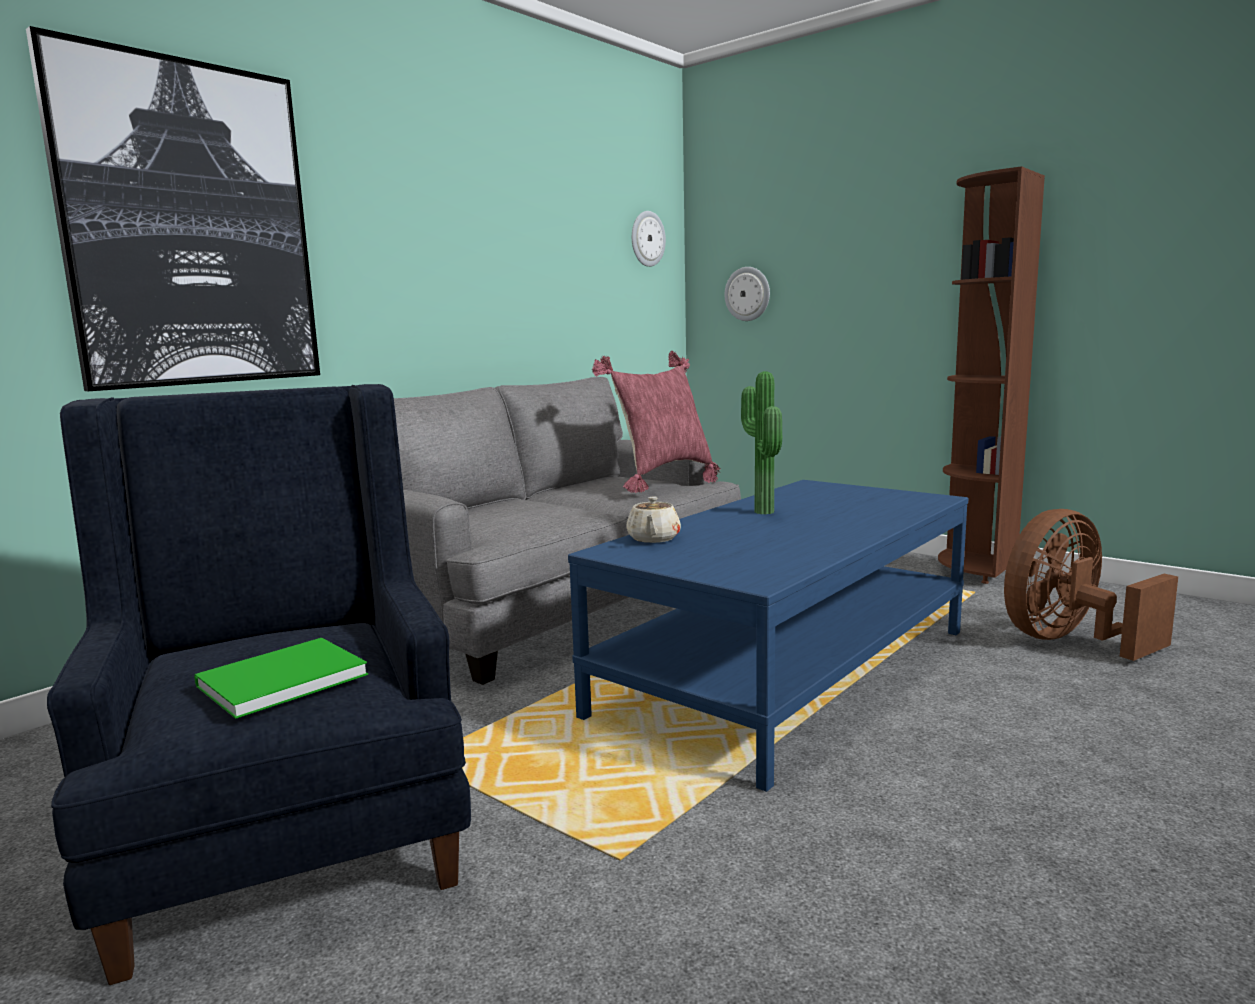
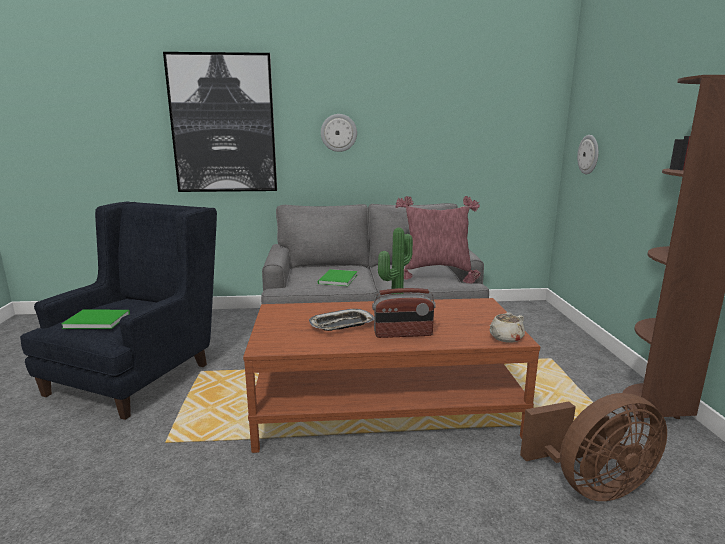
camera: 45 degrees right, 5 degrees up
(541, 516) = (336, 279): none -> green book
(647, 239) = (525, 113): wall clock -> wall clock (338, 133)
(653, 539) = (306, 309): beige teapot -> beige teapot (505, 338)
(755, 537) = (341, 325): none -> tray
(789, 671) = (385, 408): blue coffee table -> brown coffee table
(844, 524) = (403, 334): none -> radio
(1068, 641) = (591, 485): brown fan -> brown fan turned 150 degrees clockwise

